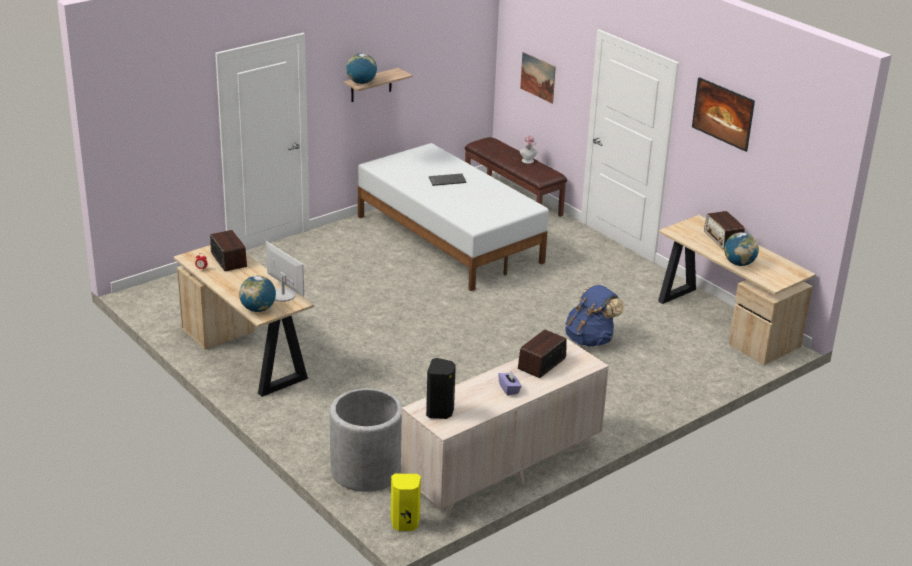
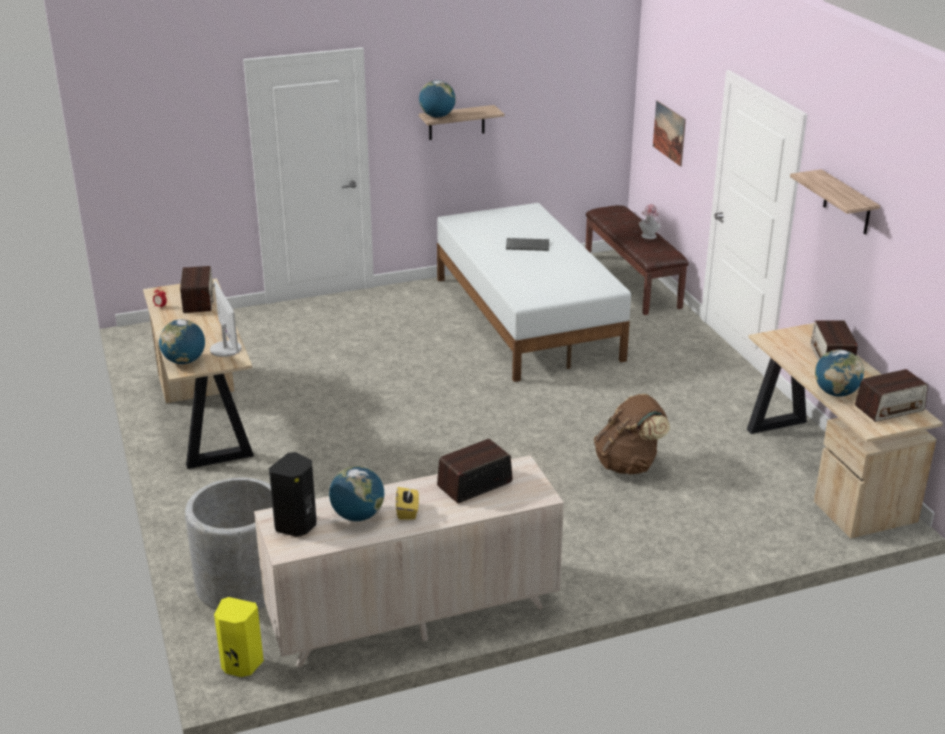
camera: 20 degrees right, 0 degrees up
(477, 398) = (358, 515): none -> globe
(509, 389) = (407, 511): purple tissue box -> yellow tissue box
(590, 339) = (628, 464): blue backpack -> brown backpack
(721, 126) = (847, 203): picture -> shelf
(778, 269) = (889, 408): none -> radio

